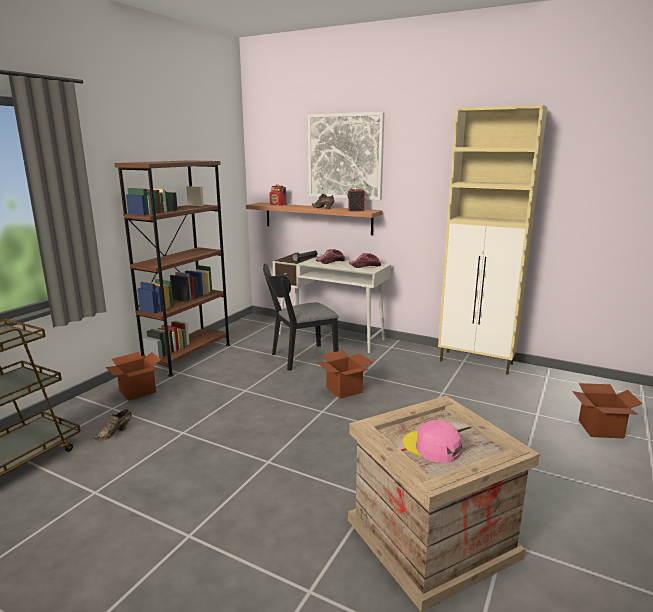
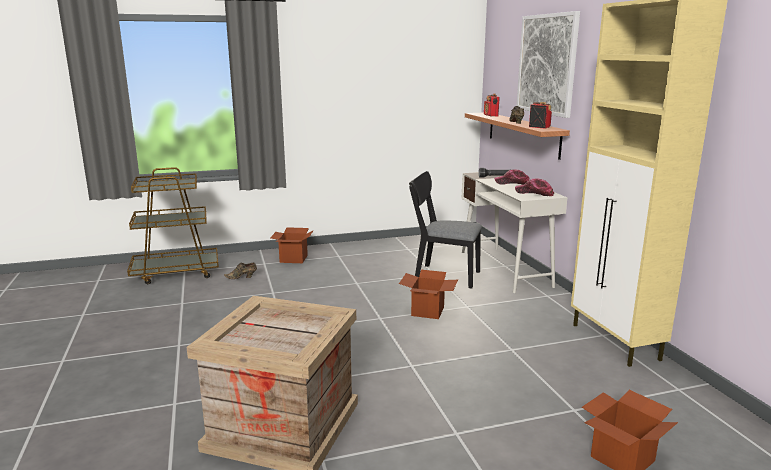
camera: 45 degrees right, 0 degrees up
(188, 356) = (364, 247): brown bookcase -> none
(432, 447) = (263, 330): pink cap -> none

